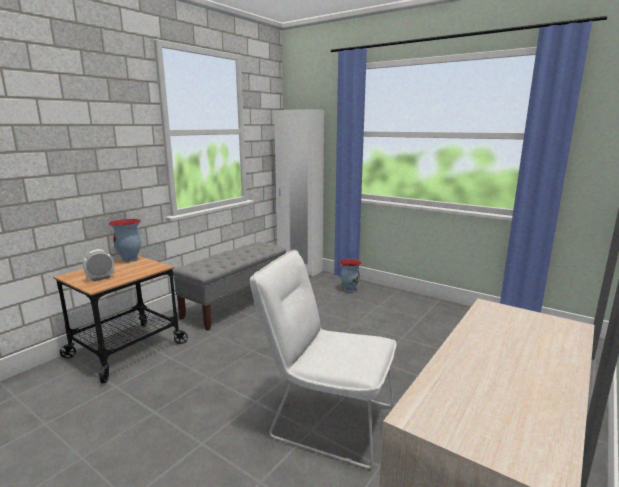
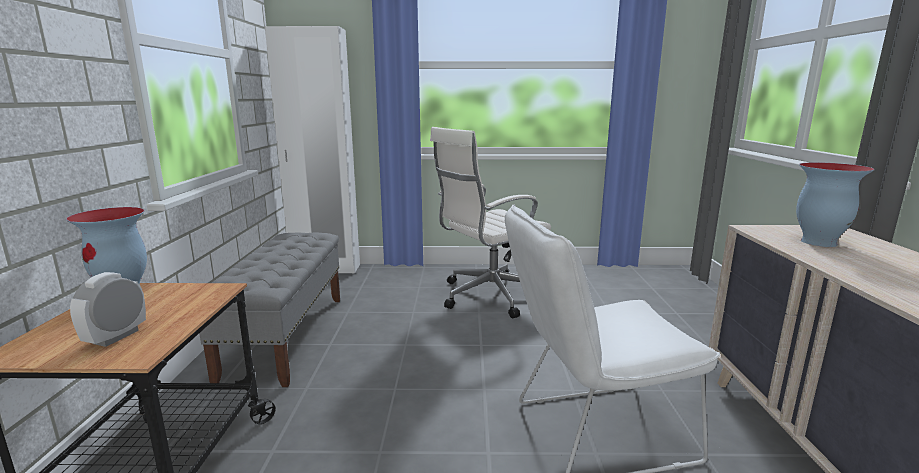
camera: 35 degrees left, 0 degrees up
(349, 289) = (421, 277): vase -> vase (817, 242)
(378, 314) = (489, 296): none -> white office chair

